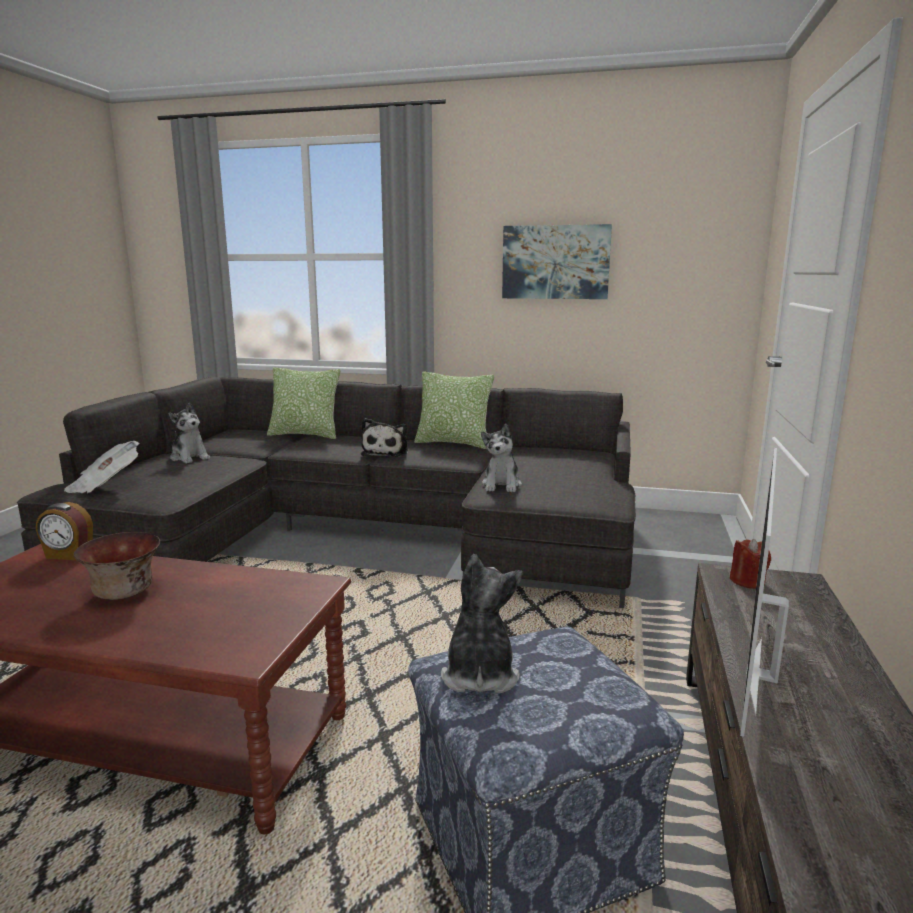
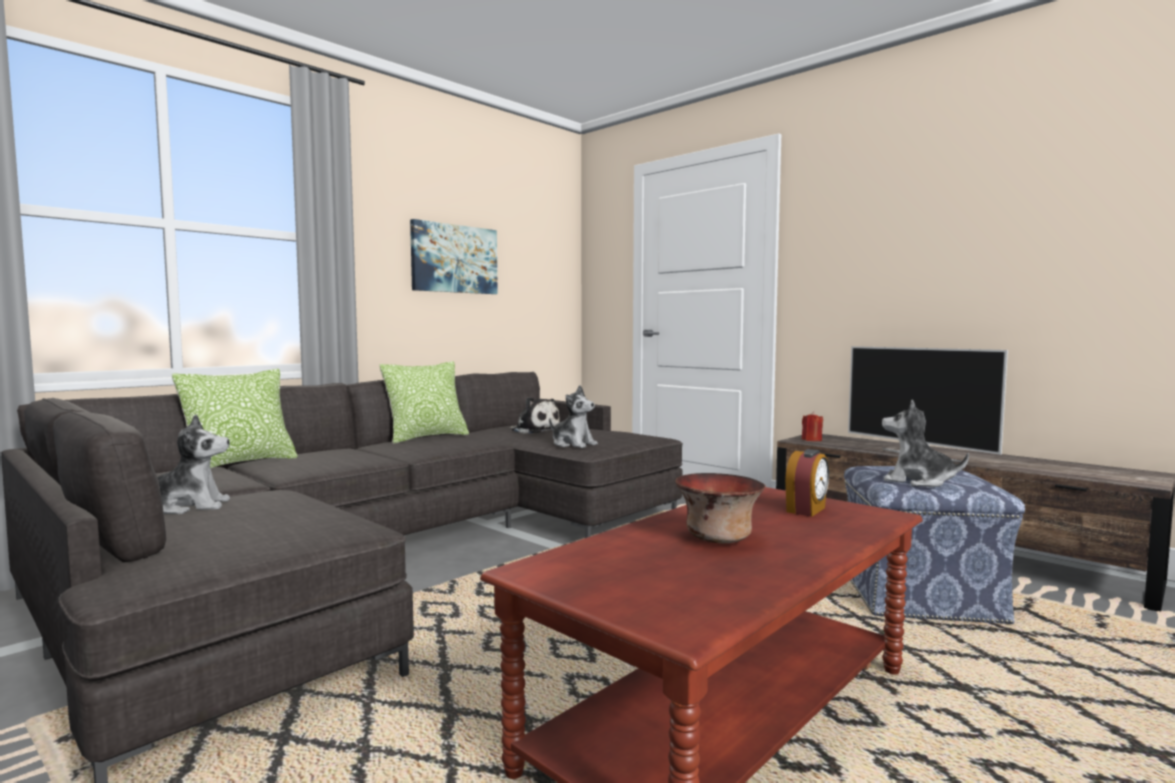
camera: 60 degrees left, 10 degrees down
(68, 555) = (562, 557): alarm clock -> alarm clock (807, 510)
(105, 486) = (218, 549): newspaper -> none
(386, 452) = (398, 453): plush toy -> plush toy (534, 430)

